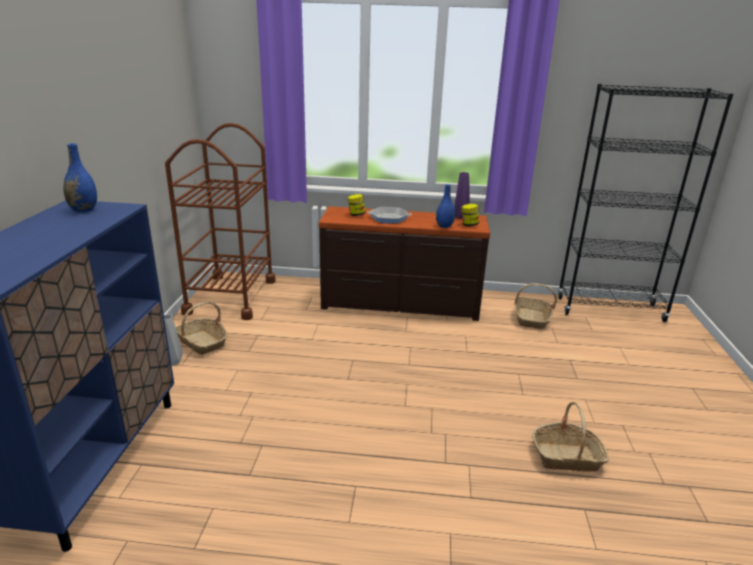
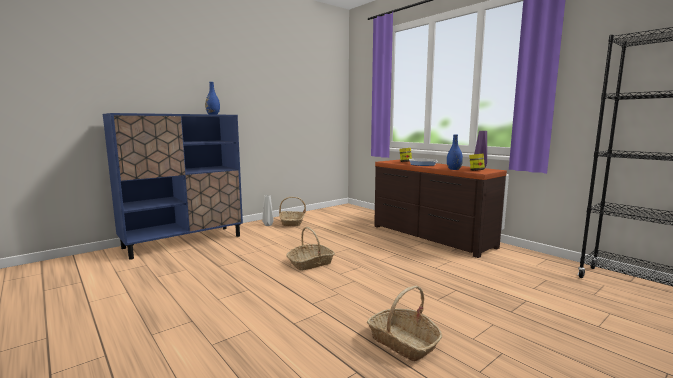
camera: 45 degrees right, 15 degrees down
(231, 296) = (337, 212): brown cart -> none
(531, 318) = (533, 270): basket -> basket (310, 263)

